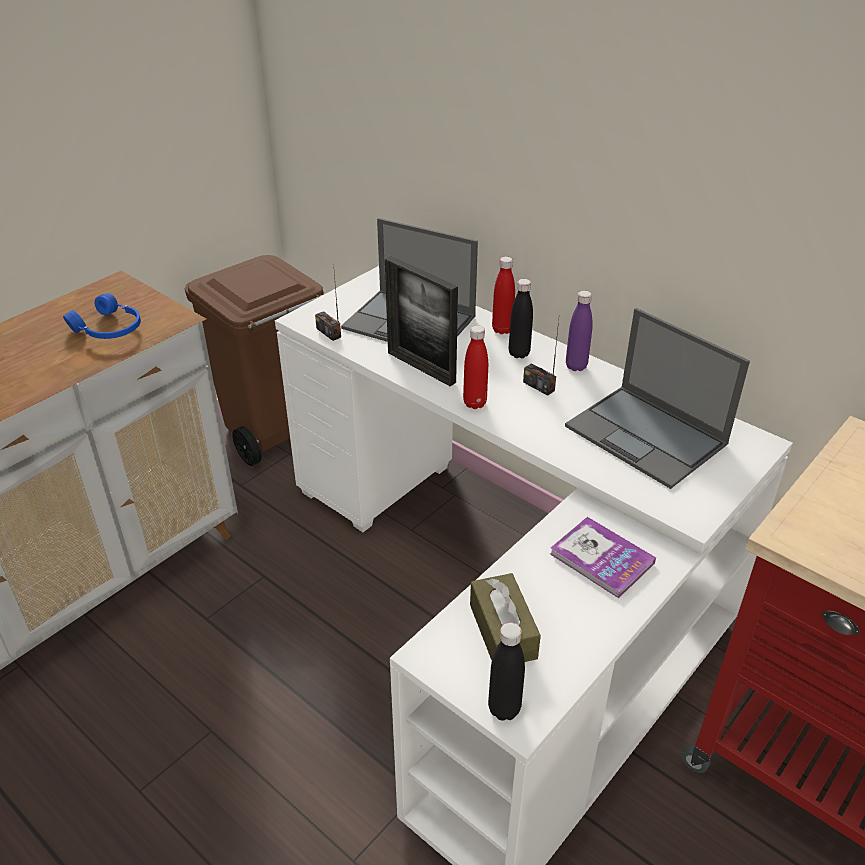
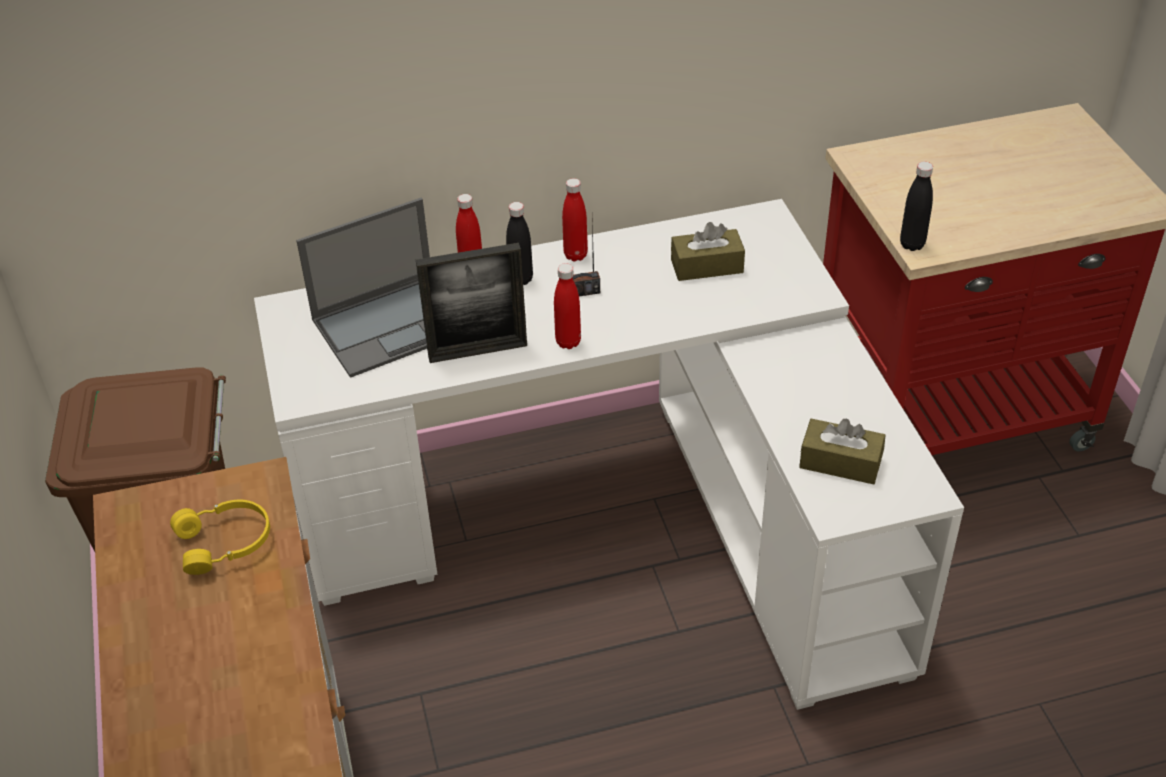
camera: 55 degrees left, 5 degrees up
(108, 329) = (226, 543): blue headphones -> yellow headphones
(329, 332) = (347, 390): radio -> none
(504, 709) = (914, 497): black bottle -> black bottle (912, 244)
(576, 366) = (575, 255): purple bottle -> red bottle
(601, 558) = (807, 370): book -> none
(647, 436) = (707, 266): laptop -> brown tissue box

